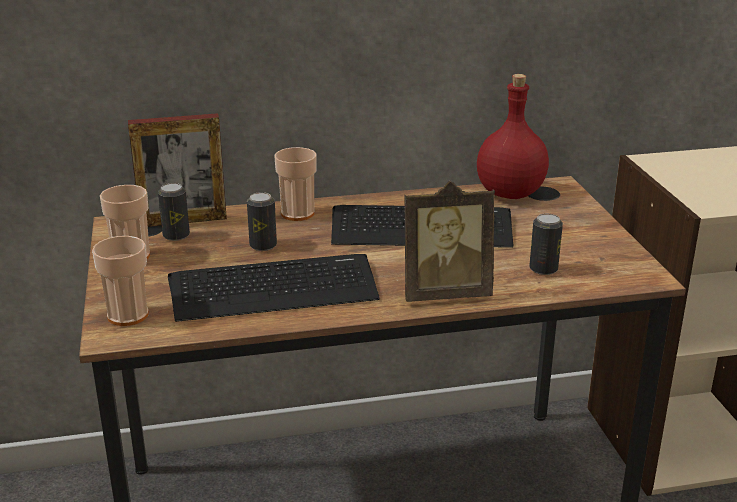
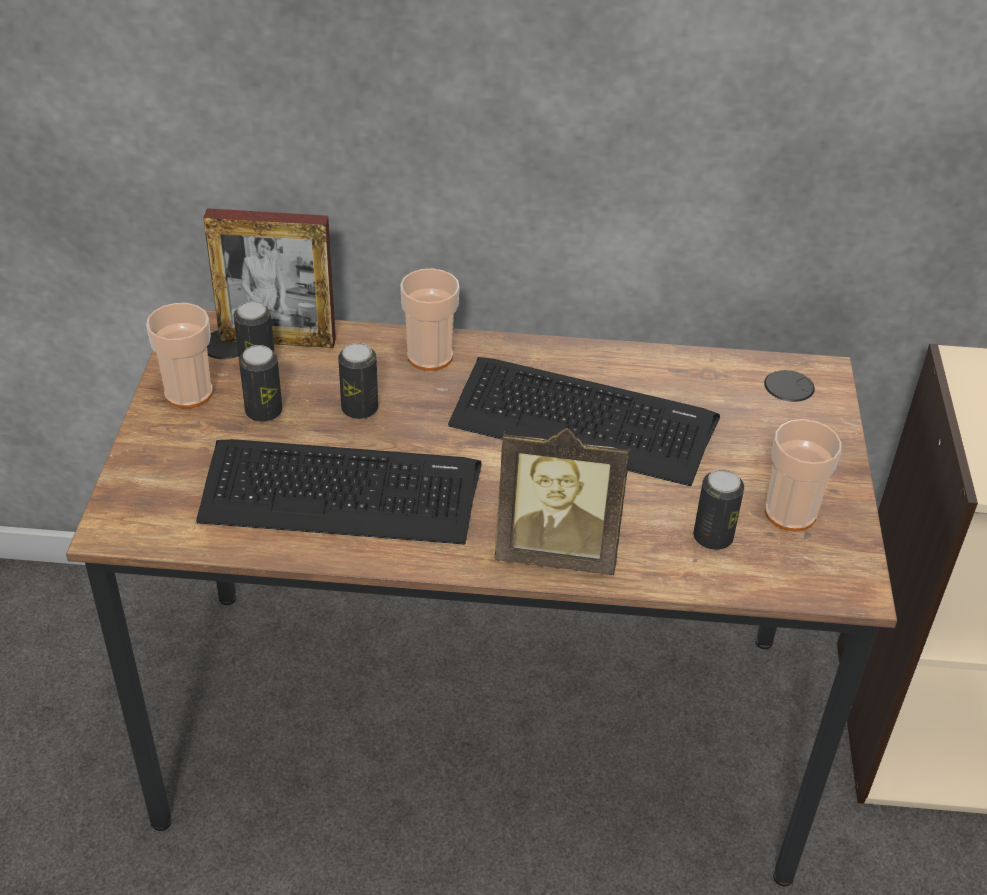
camera: 15 degrees right, 15 degrees up
(128, 315) = (146, 498): cup -> cup (790, 513)
(193, 257) = (264, 411): none -> can
(511, 193) = (742, 376): red bottle -> none

